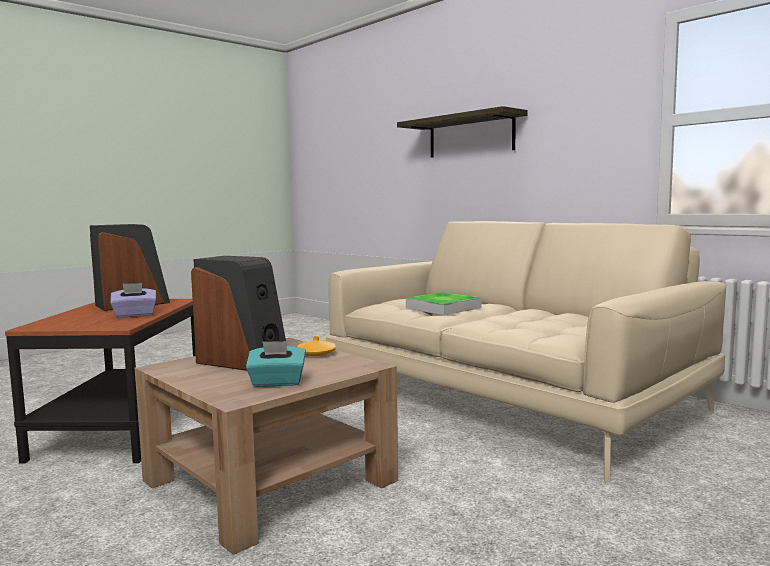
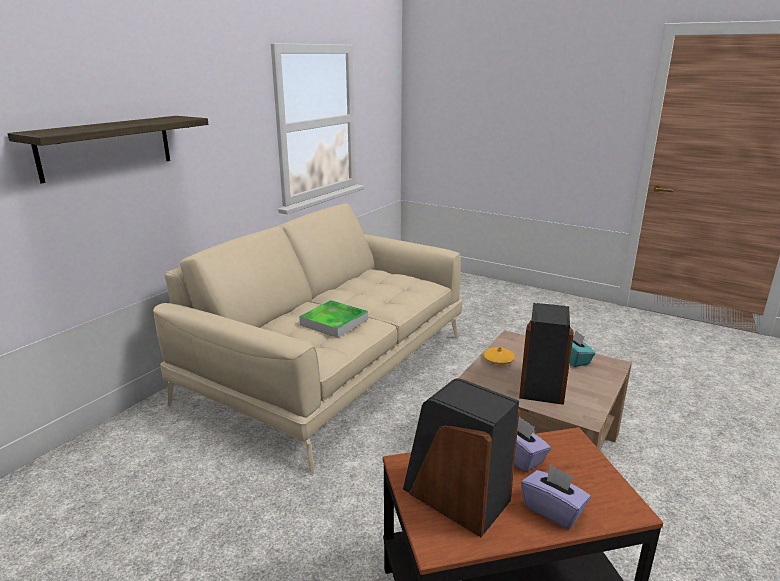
camera: 105 degrees left, 15 degrees up
(76, 315) = (553, 510): none -> purple tissue box

